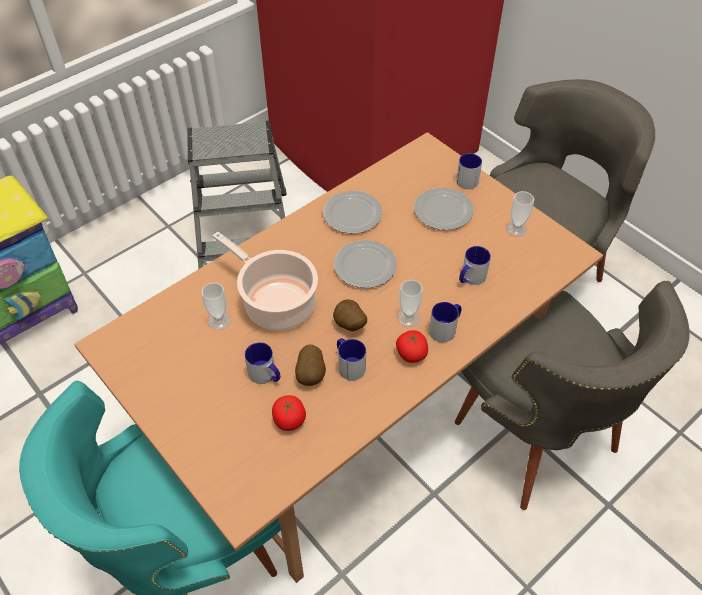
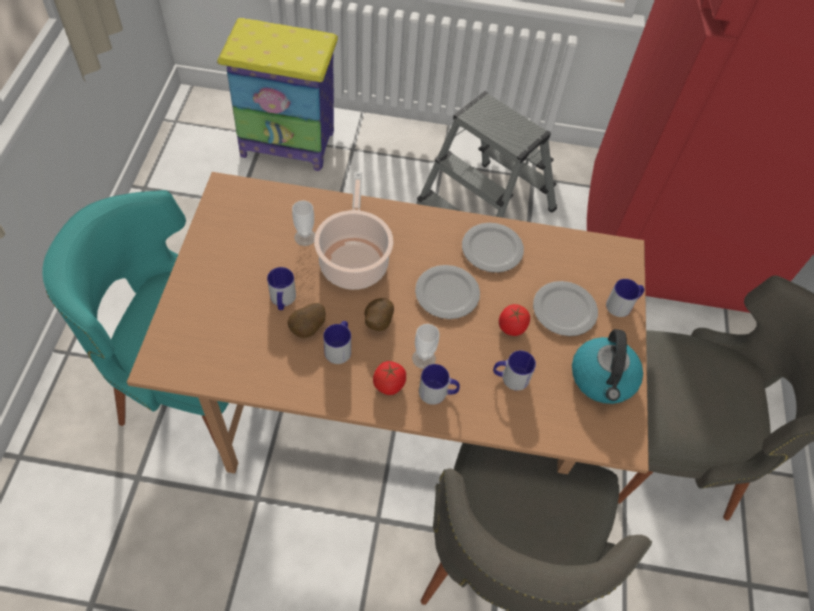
camera: 45 degrees right, 5 degrees up
(289, 420) = (256, 342): tomato -> tomato (512, 327)
(516, 229) = (603, 379): cup -> kettle

